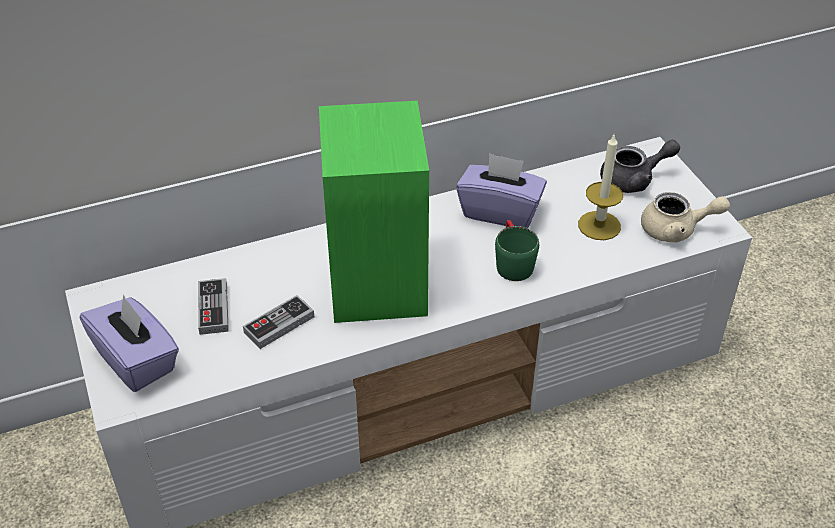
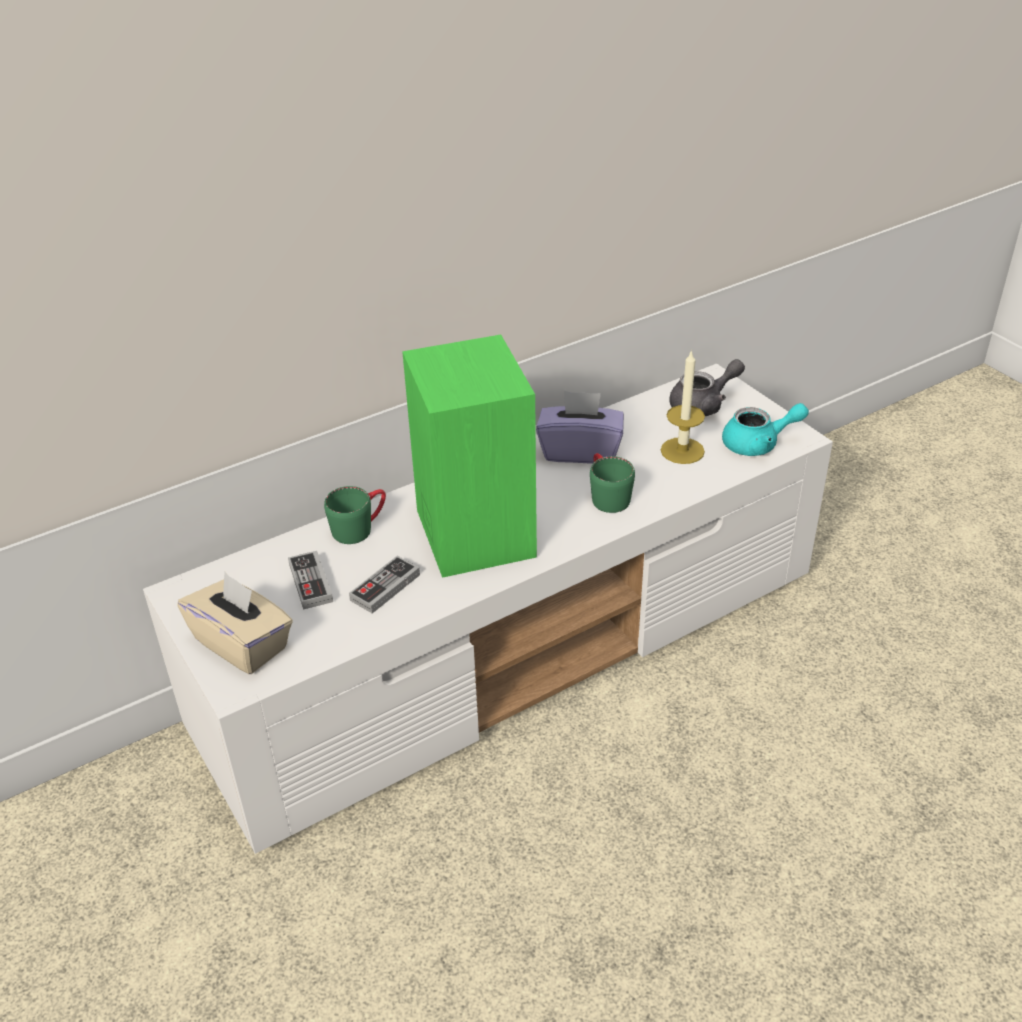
camera: 10 degrees left, 5 degrees down
(137, 360) = (243, 644): purple tissue box -> beige tissue box
(273, 259) = (359, 527): none -> green mug
(676, 230) = (758, 444): beige teapot -> turquoise teapot

